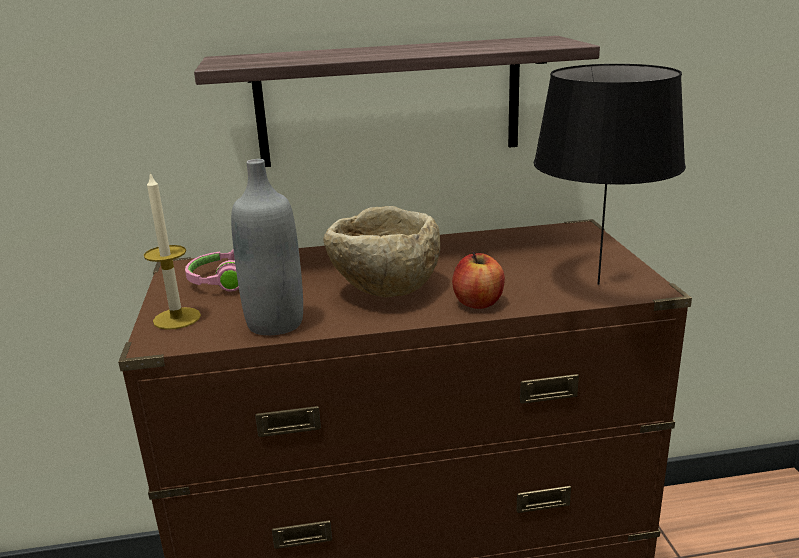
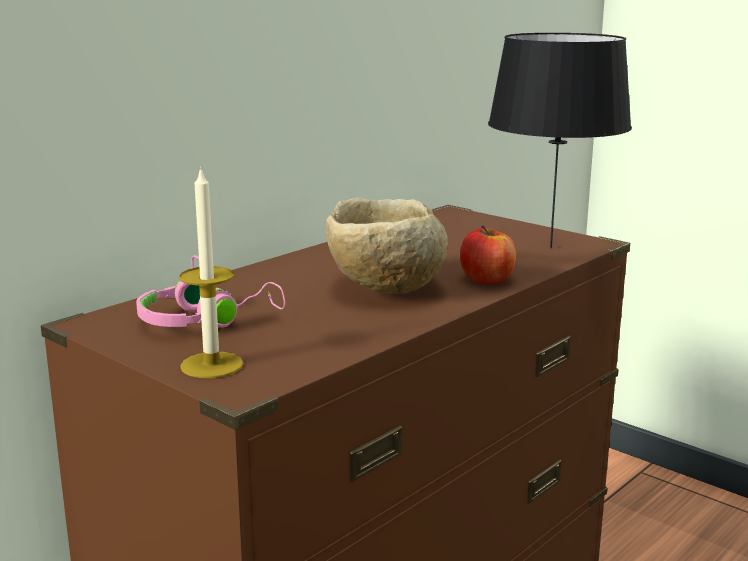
camera: 40 degrees left, 5 degrees down
(275, 323) = (335, 340): grey bottle -> none
(389, 102) = (281, 88): shelf -> none

